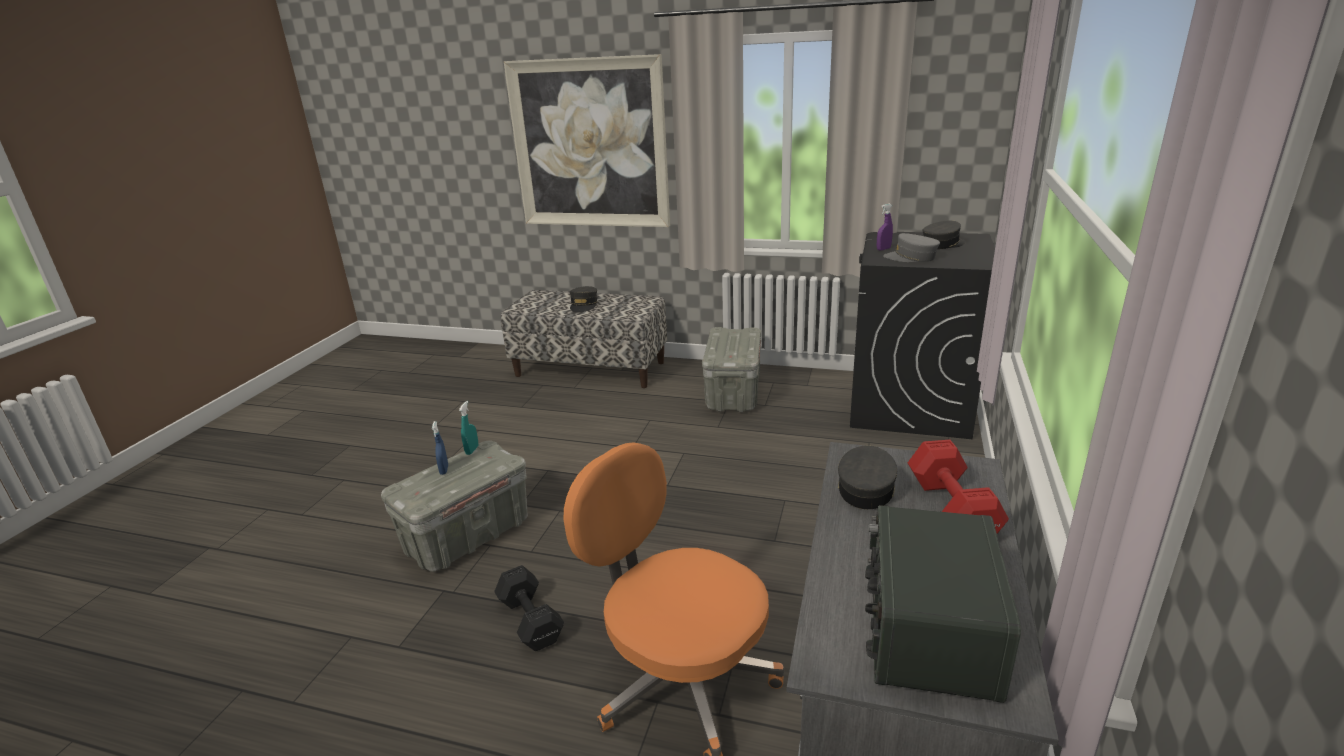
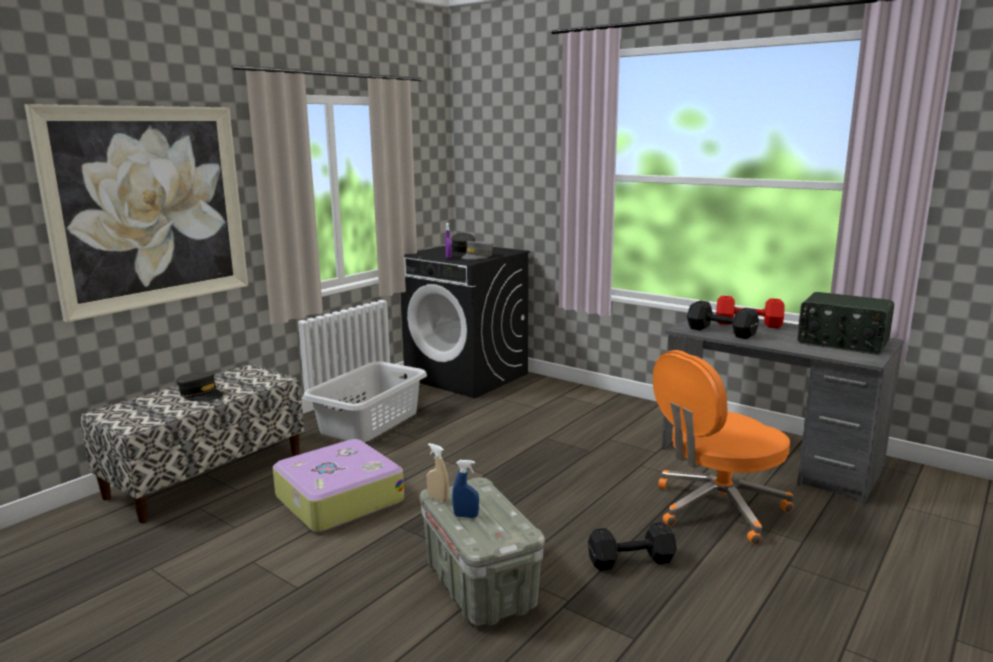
camera: 70 degrees left, 10 degrees down
(472, 450) = (438, 499): turquoise spray bottle -> beige spray bottle
(579, 429) = (338, 499): none -> suitcase
(732, 393) = (368, 422): grey storage box -> grey laundry basket
(866, 488) = (722, 332): grey cap -> black dumbbell

